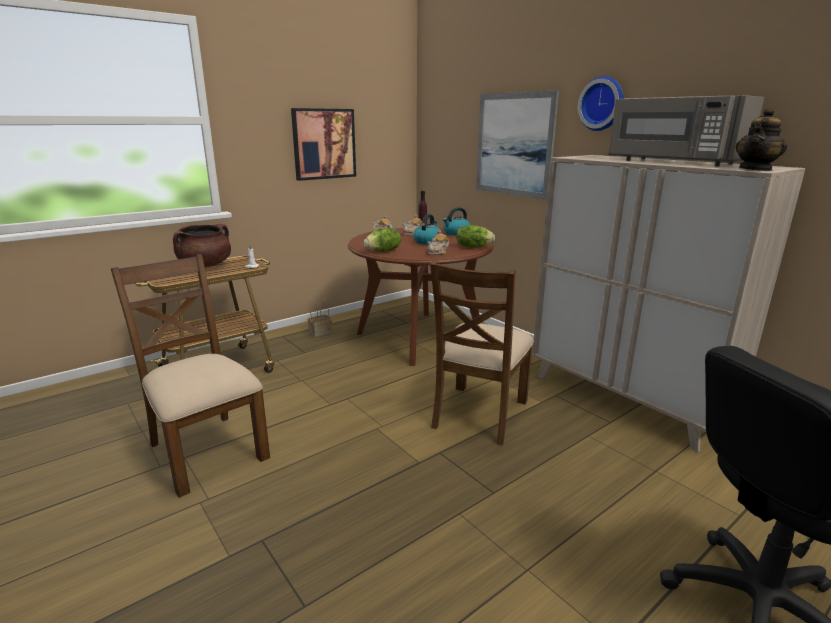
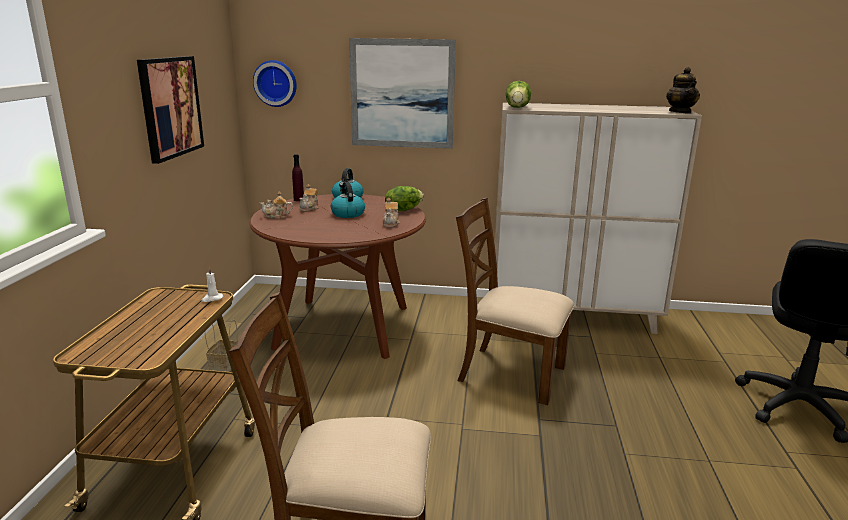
camera: 45 degrees left, 0 degrees up
(205, 265) = (138, 318): brown cooking pot -> none
(383, 251) = (337, 235): lettuce -> lettuce (518, 107)
(479, 413) = (510, 373): brown chair -> brown chair turned 135 degrees clockwise
(602, 104) = (507, 54): wall clock -> wall clock (276, 83)
(672, 162) = (604, 108): grey microwave -> none

